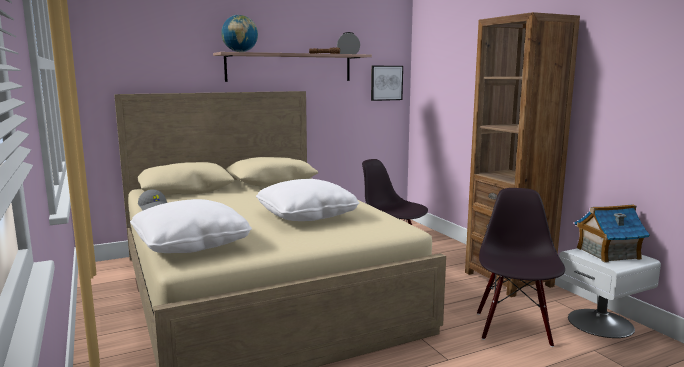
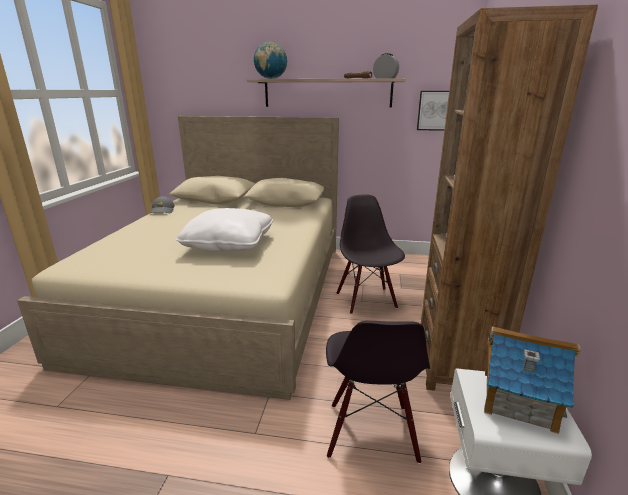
camera: 35 degrees right, 10 degrees up
(191, 245) = (102, 251): white pillow -> none
(514, 329) = (370, 432): black chair -> black chair turned 135 degrees clockwise

